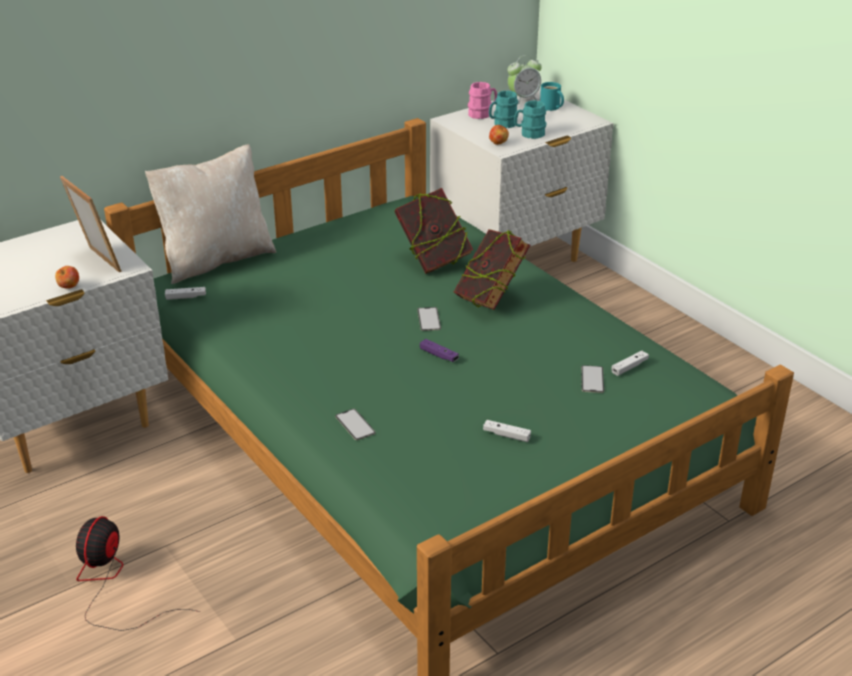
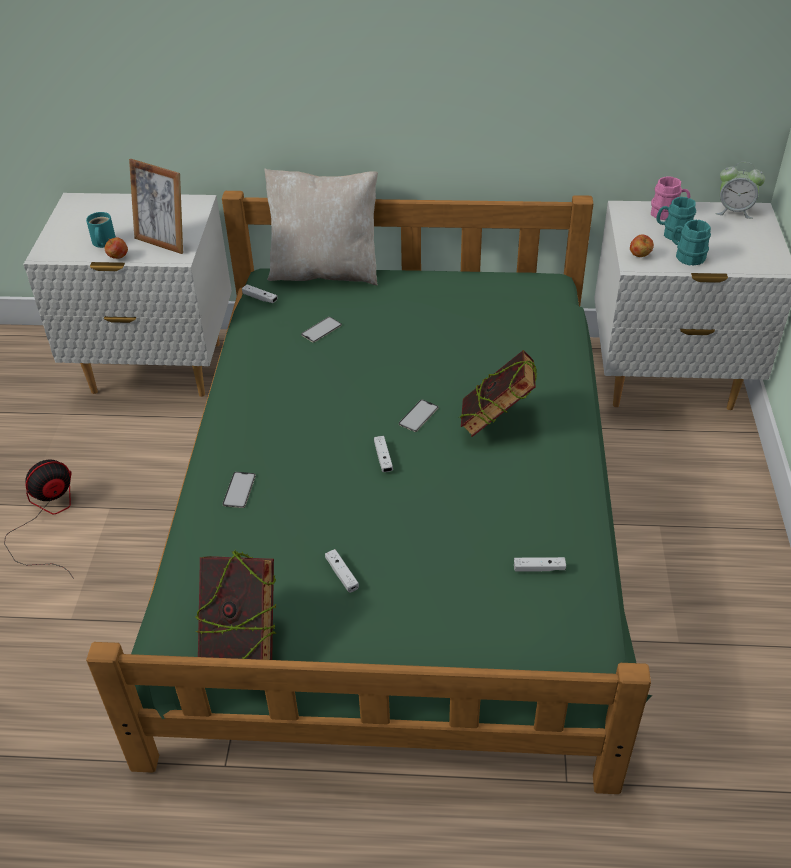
camera: 40 degrees right, 10 degrees up
(97, 262) = (163, 242): picture frame -> picture frame turned 120 degrees clockwise
(433, 261) = (494, 356): book -> book (242, 638)
(439, 355) = (383, 458): purple game controller -> white game controller
(550, 107) = (751, 232): turquoise mug -> turquoise mug (102, 242)
(592, 379) = (487, 561): phone -> phone (321, 330)

